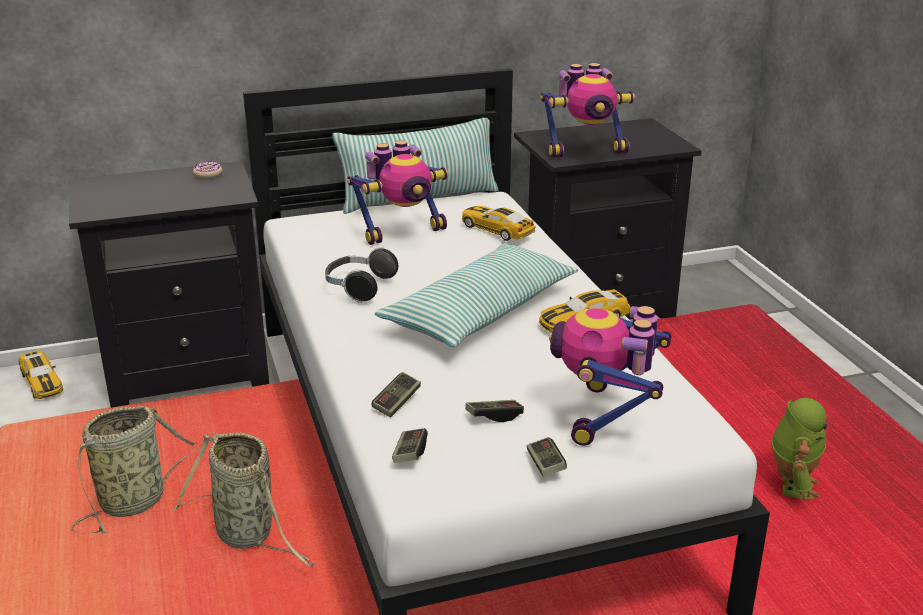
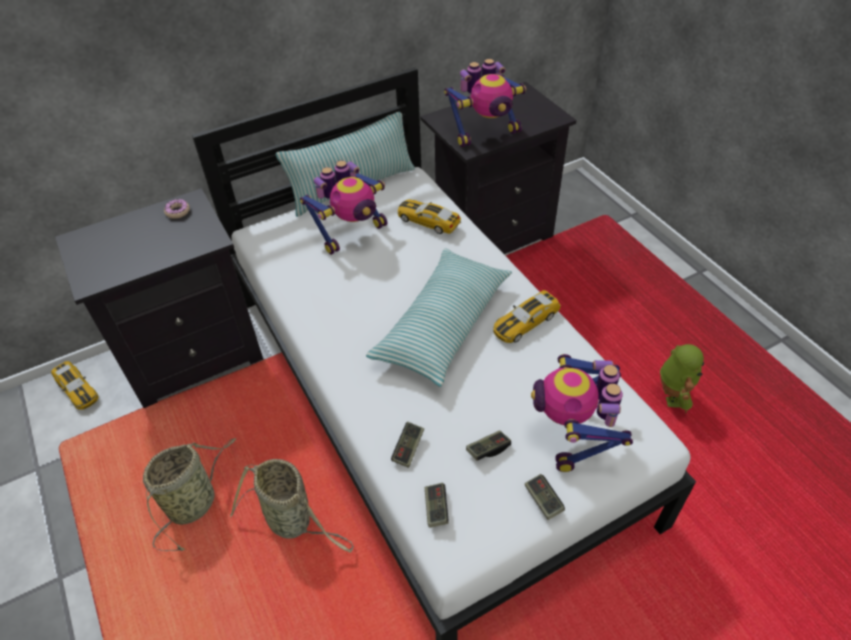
camera: 10 degrees left, 20 degrees up
(359, 287) = (336, 310): headphones -> none

